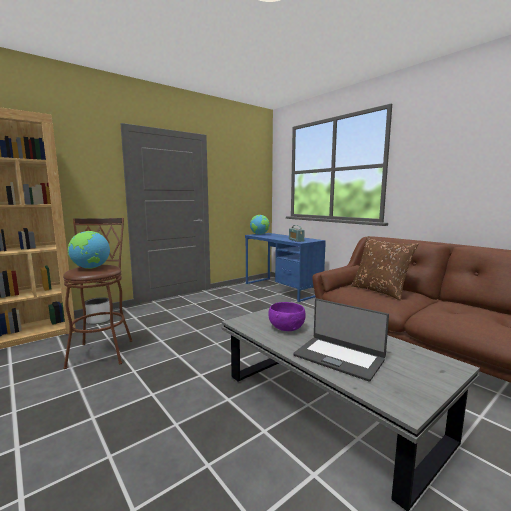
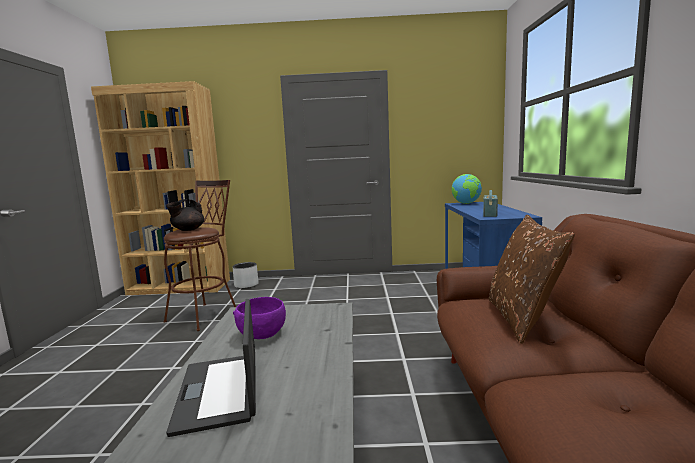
camera: 40 degrees right, 0 degrees up
(90, 268) = (188, 230): globe -> black teapot

